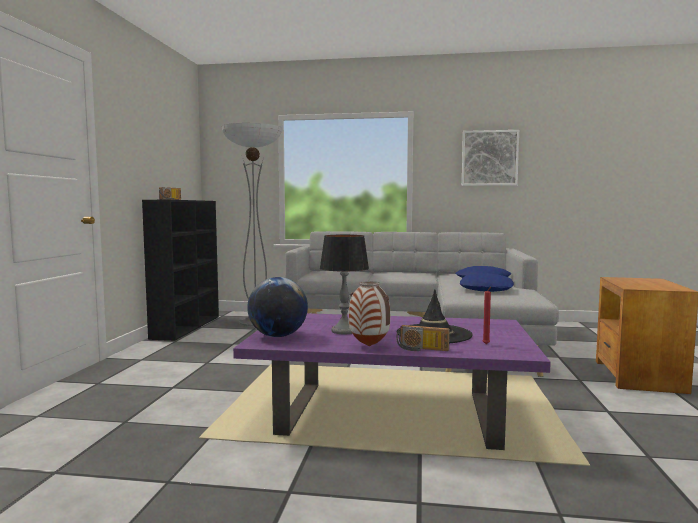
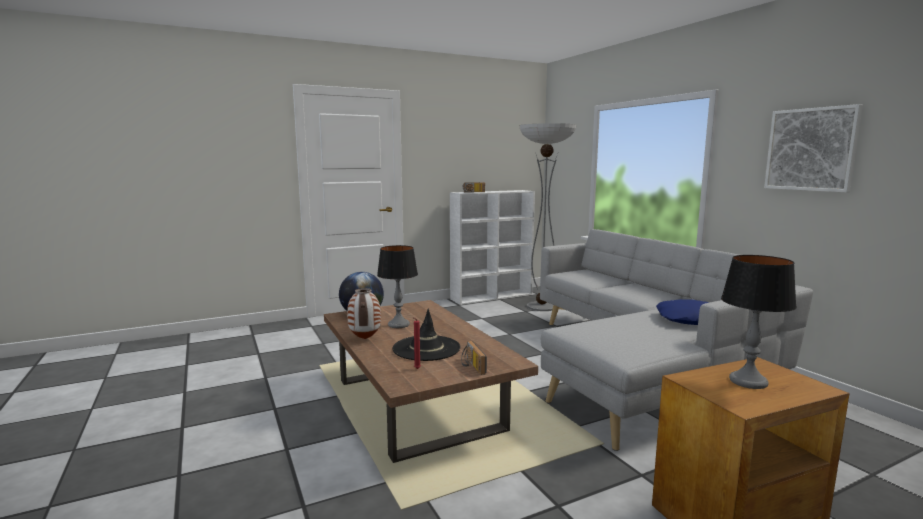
camera: 55 degrees right, 5 degrees up
(187, 327) = (492, 296): black bookcase -> white bookcase
(391, 413) = (419, 404): purple coffee table -> brown coffee table
(421, 349) = (374, 353): radio -> radio (471, 366)
(486, 289) = (629, 330): blue pillow -> none
(642, 283) = (748, 381): none -> table lamp

